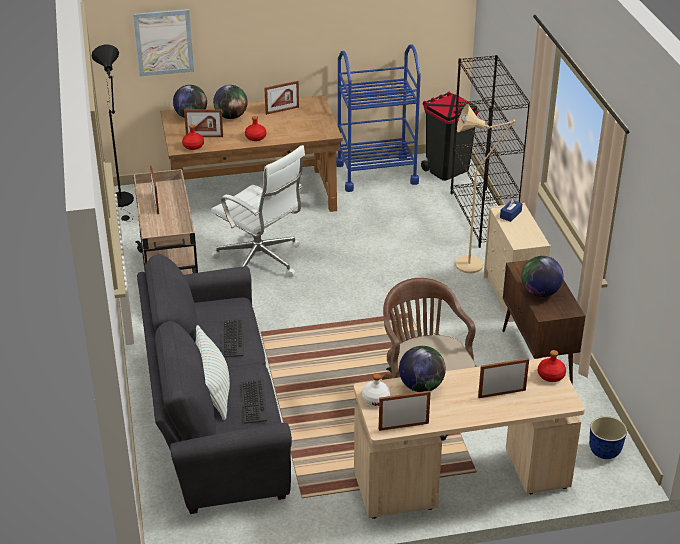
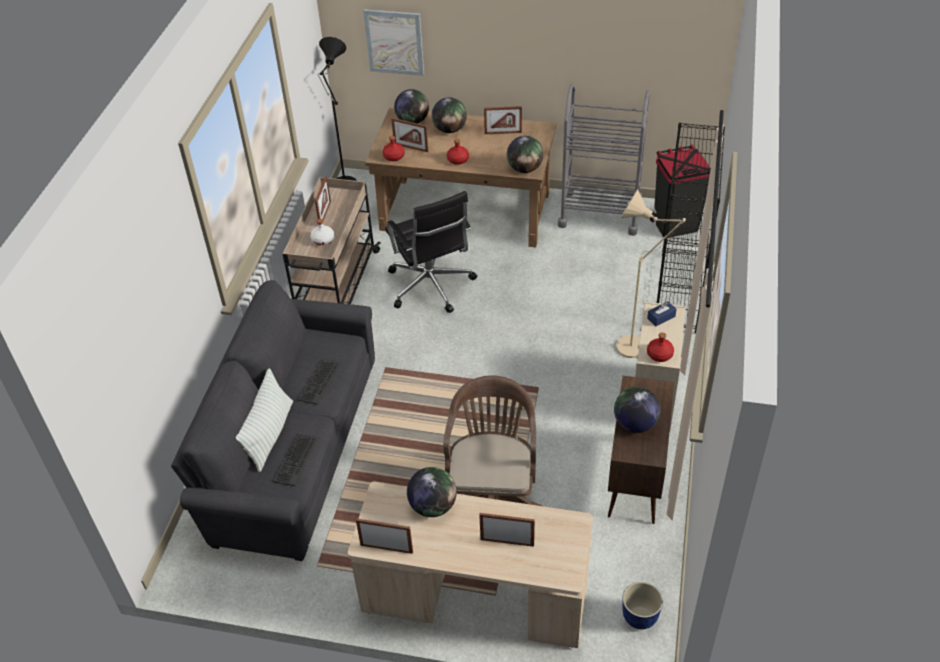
camera: 25 degrees right, 10 degrees up
(261, 261) = (431, 287): white office chair -> black office chair
(321, 133) = (525, 169): none -> globe
(376, 173) = (600, 212): blue cart -> grey cart
(376, 399) = (380, 506): white bottle -> white bottle (323, 240)
(550, 375) = (571, 536): red bottle -> red bottle (659, 354)

